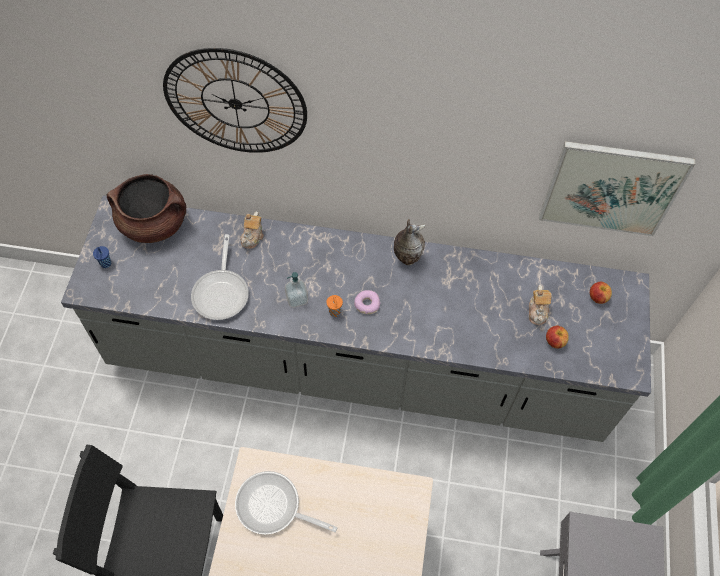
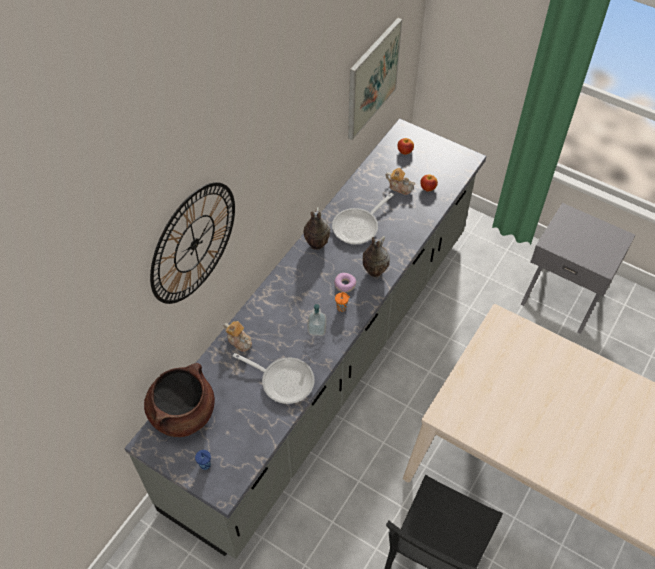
camera: 65 degrees left, 5 degrees down
(273, 507) = (481, 412): frying pan -> frying pan (358, 226)
(399, 326) = (373, 271): none -> vase

